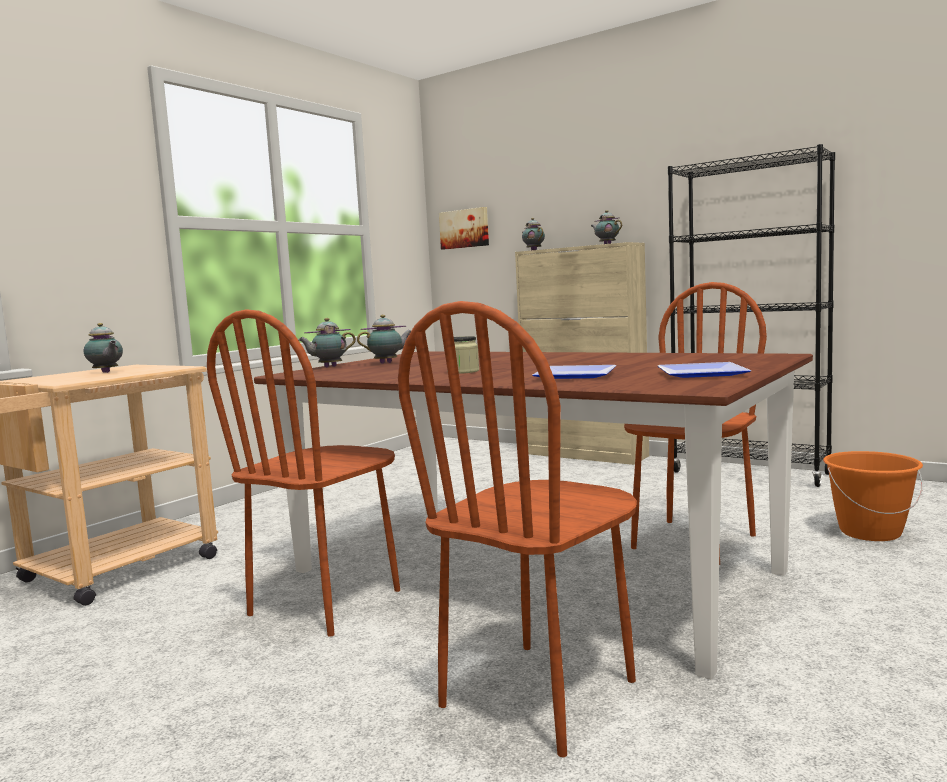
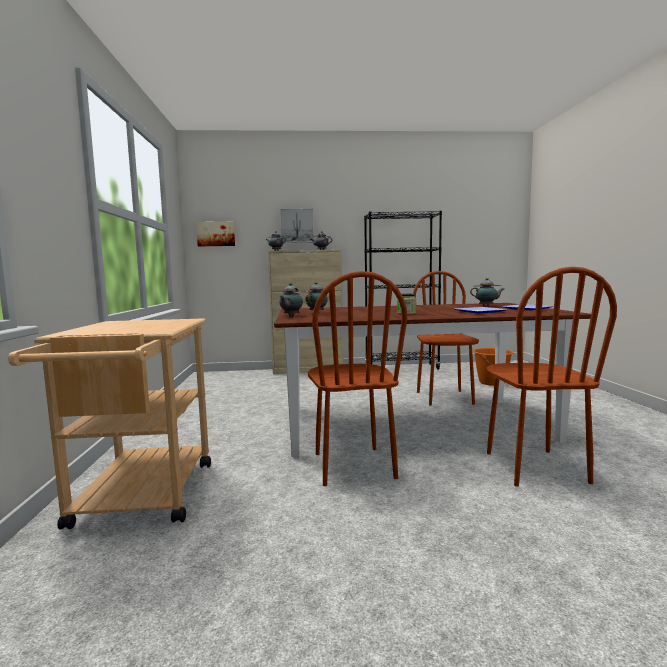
camera: 40 degrees left, 0 degrees up
(106, 372) = (135, 325): teapot -> teapot (487, 306)
(576, 204) = (297, 225): none -> picture

